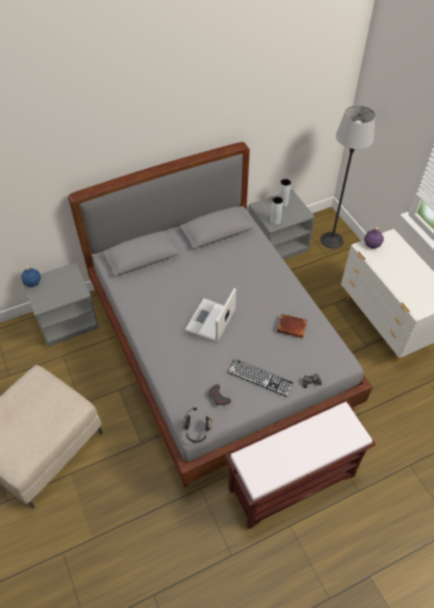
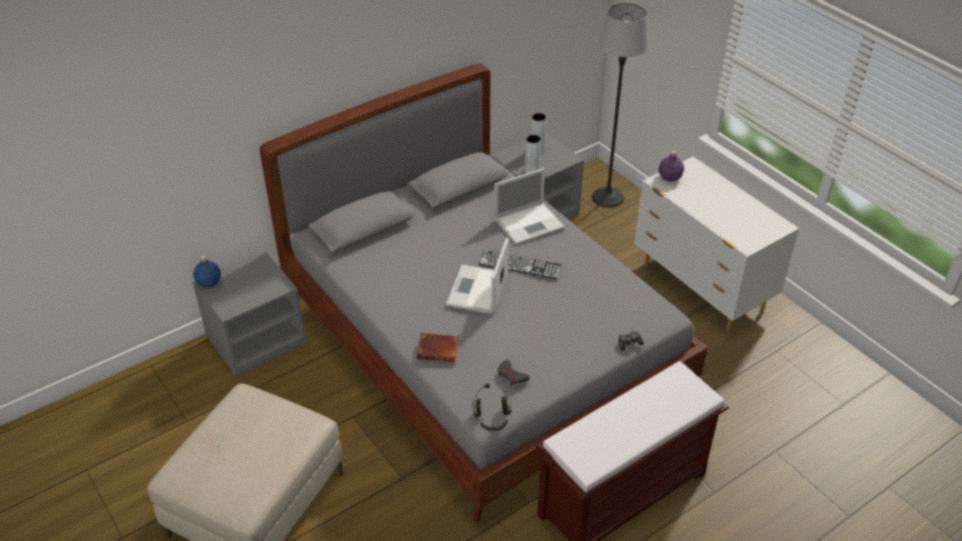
camera: 10 degrees left, 10 degrees down
(260, 377) = (561, 347): keyboard -> keyboard (520, 265)
(261, 269) = (530, 223): none -> laptop
(292, 327) = (589, 284): brown book -> brown book (439, 350)

